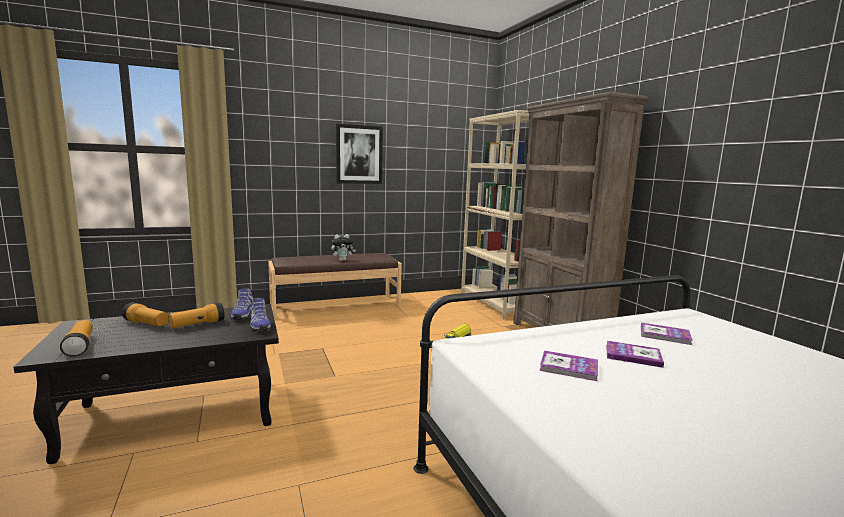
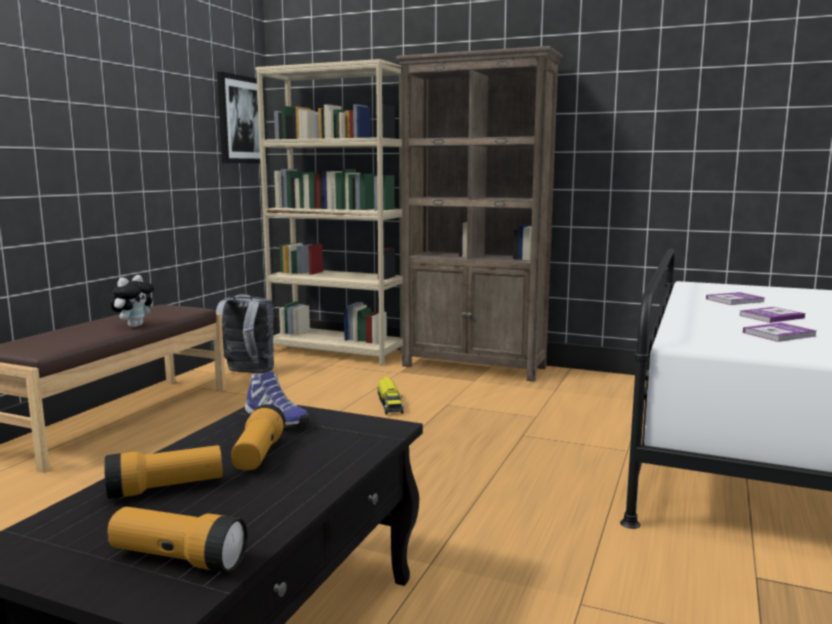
camera: 45 degrees left, 0 degrees up
(259, 326) = (351, 423): shoe -> none
(359, 154) = (100, 123): picture -> picture (241, 120)
(425, 302) = (247, 374): none -> grey backpack

